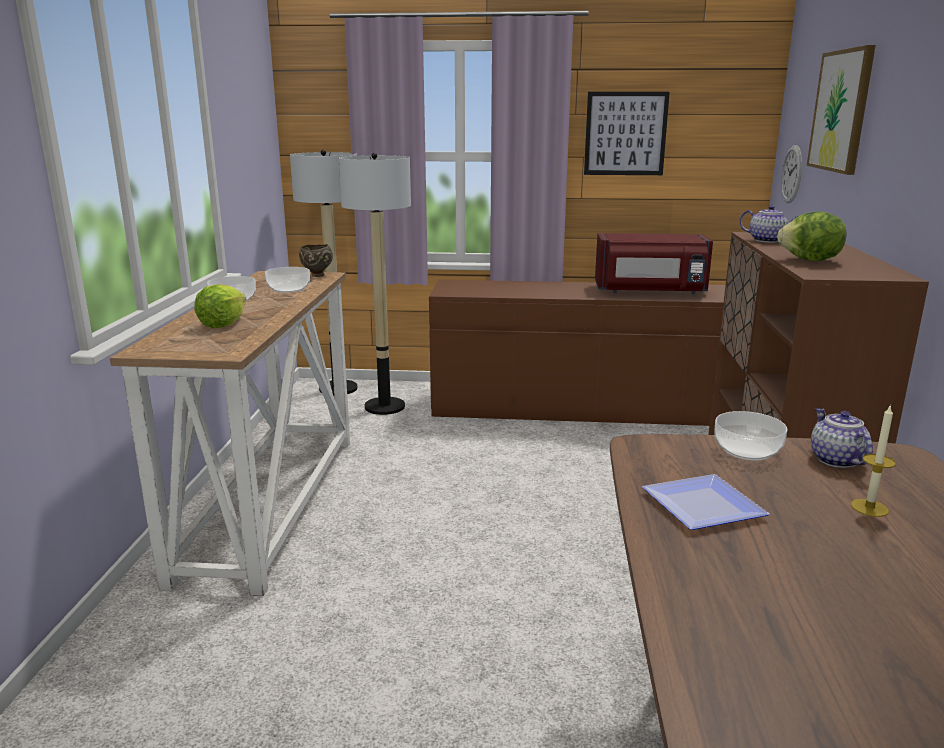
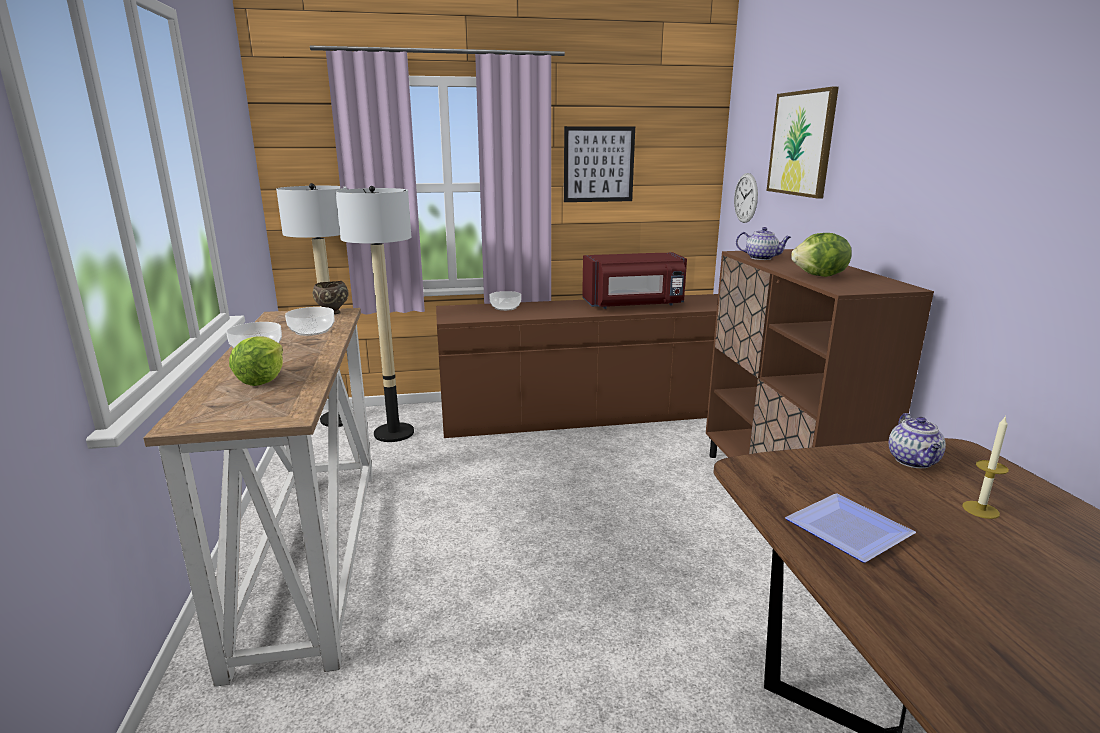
camera: 15 degrees left, 0 degrees up
(747, 450) = (838, 462): bowl -> bowl (505, 308)
(835, 459) = (914, 461): teapot -> teapot turned 150 degrees counterclockwise

